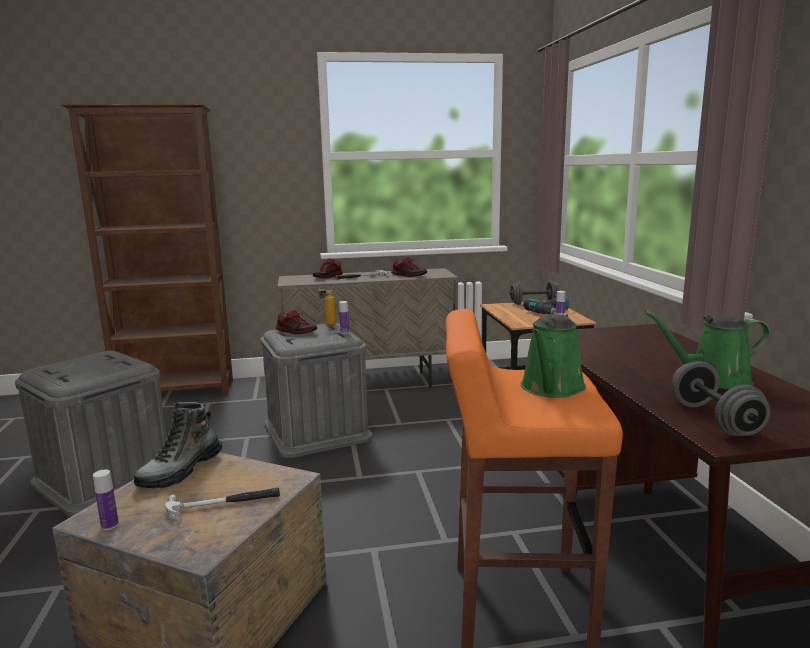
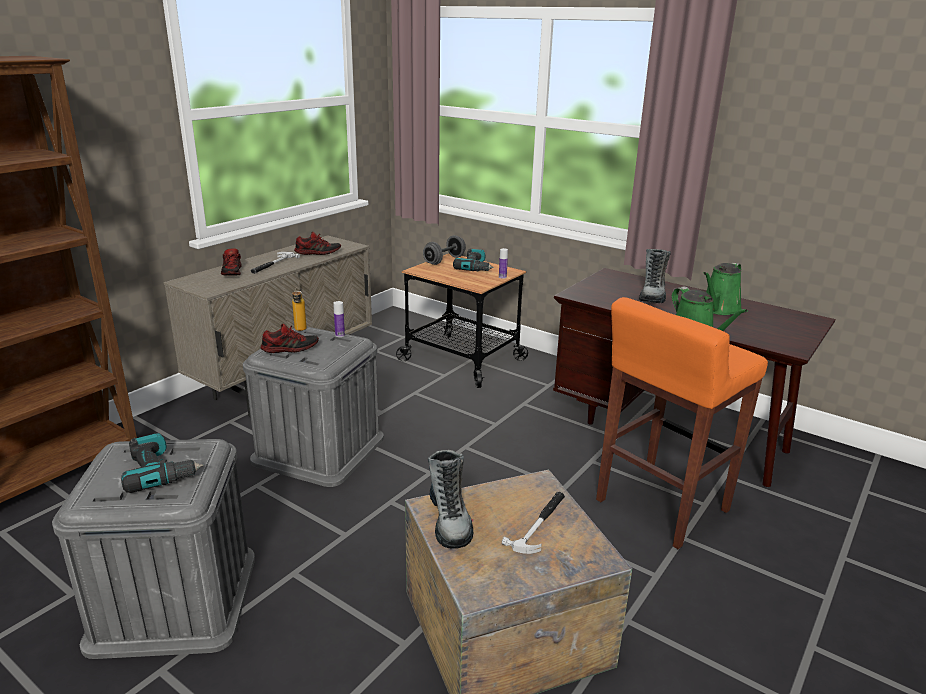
camera: 45 degrees left, 10 degrees up
(90, 368) = (160, 471): none -> power drill
(109, 525) = (501, 585): bottle -> none
(652, 352) = (652, 295): none -> boot
(714, 420) = (767, 337): grey dumbbell -> none

